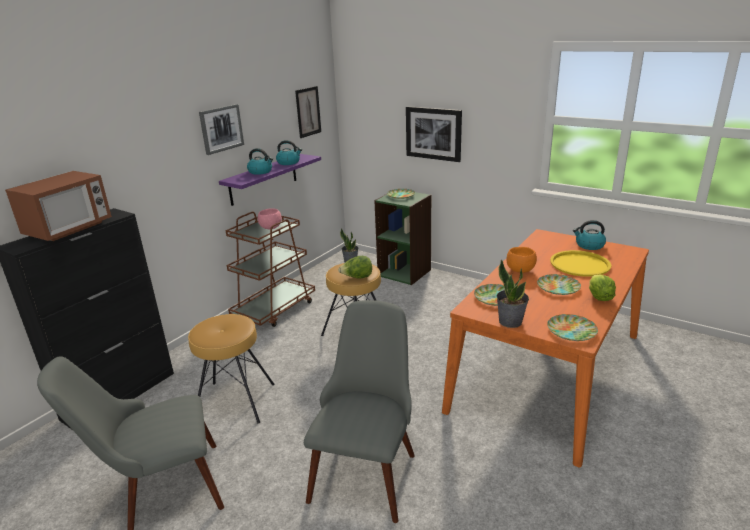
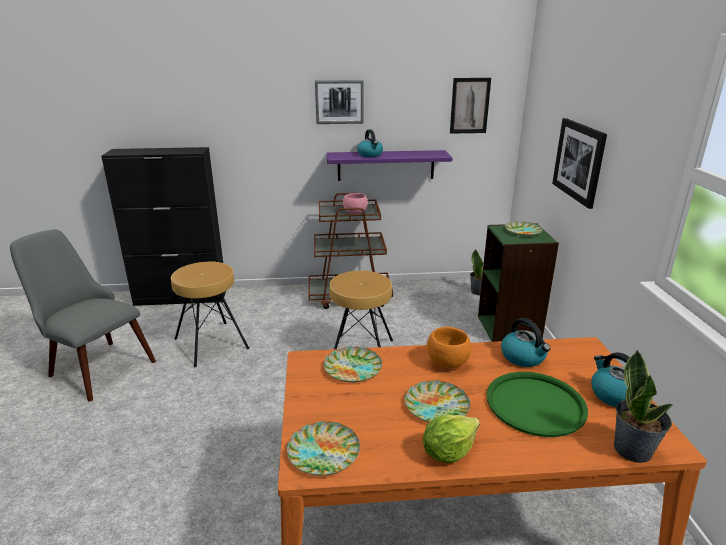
camera: 50 degrees right, 0 degrees up
(69, 229) = (155, 151): microwave -> none
(289, 162) = (411, 154): kettle -> kettle (523, 357)
(357, 278) = (350, 288): lettuce -> none
(367, 466) = (178, 452): grey chair -> none
(510, 321) = (304, 396): potted plant -> potted plant (633, 449)
(580, 264) = (535, 404): yellow tray -> green tray

